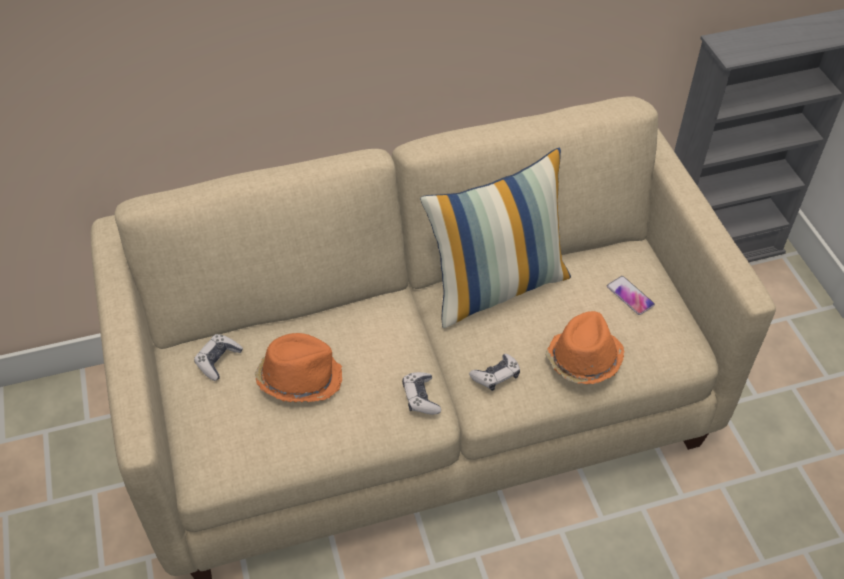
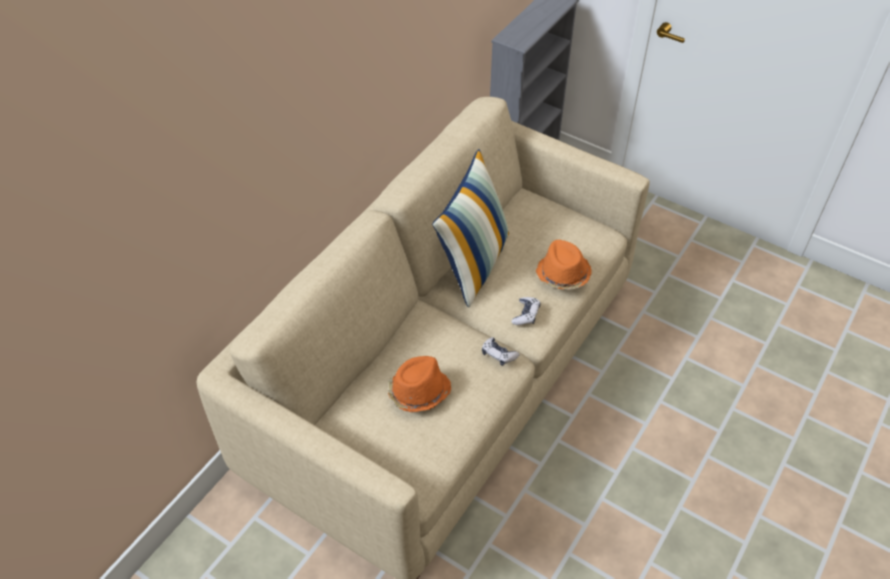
camera: 40 degrees left, 0 degrees up
(218, 360) = (355, 417): game controller -> none
(630, 296) = (550, 223): phone -> none

